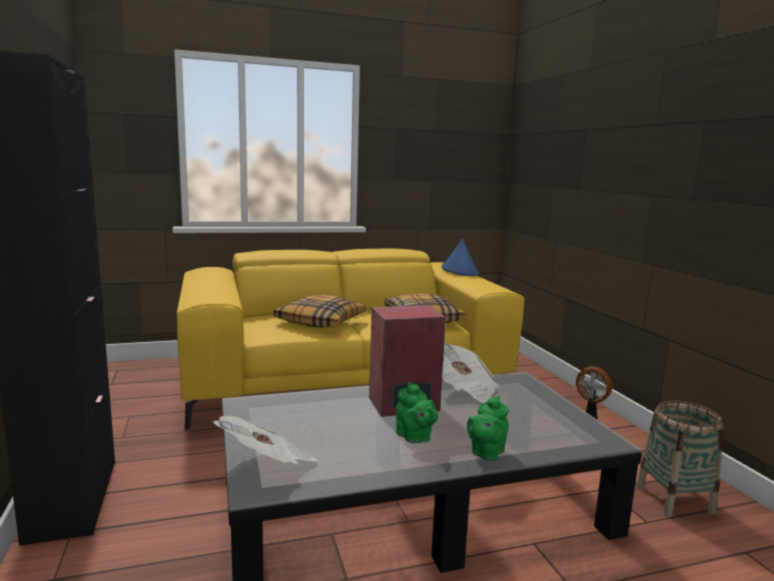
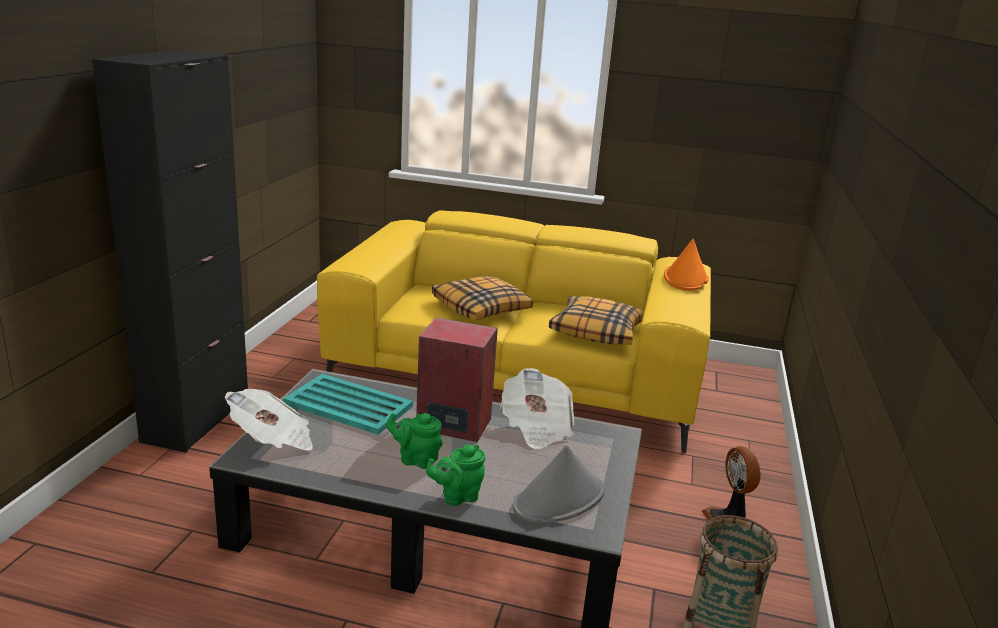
camera: 30 degrees right, 10 degrees up
(299, 416) = (349, 405): none -> turquoise tray
(415, 437) = (416, 459): green teapot -> green teapot turned 105 degrees clockwise
(459, 270) = (685, 278): blue hat -> orange hat
(552, 429) = (559, 499): none -> grey hat

